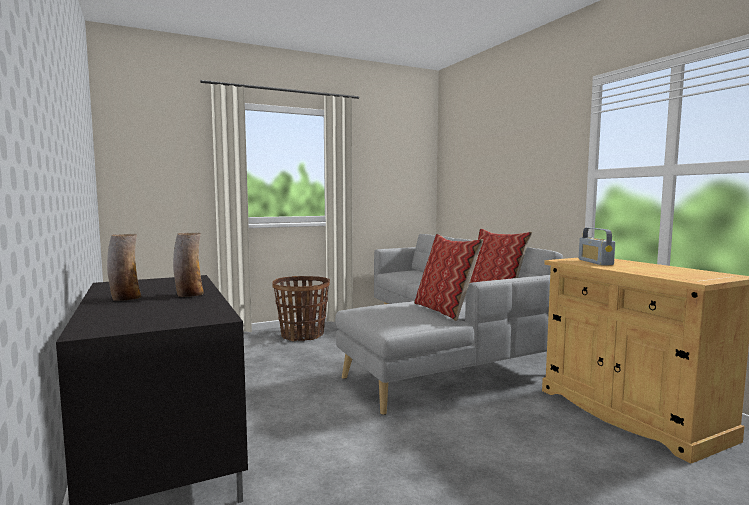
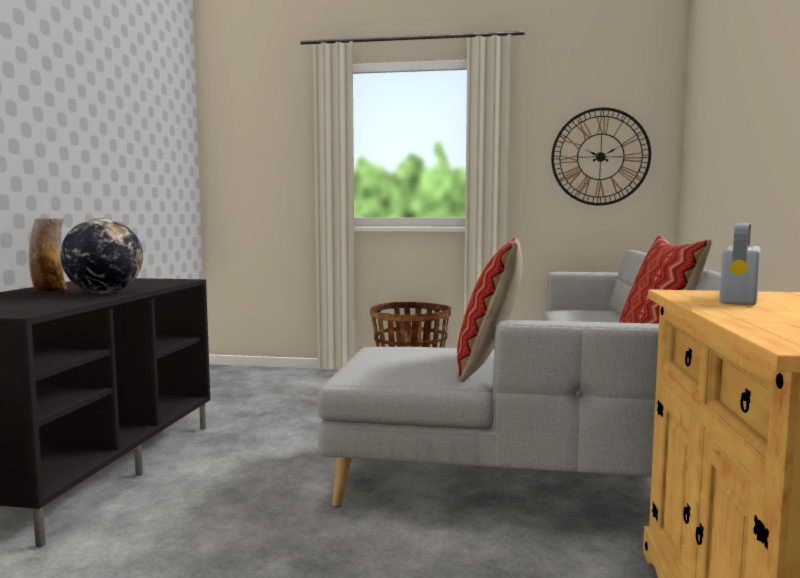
camera: 35 degrees right, 0 degrees up
(189, 294) = (104, 293): vase -> globe
(397, 177) = (600, 157): none -> wall clock

